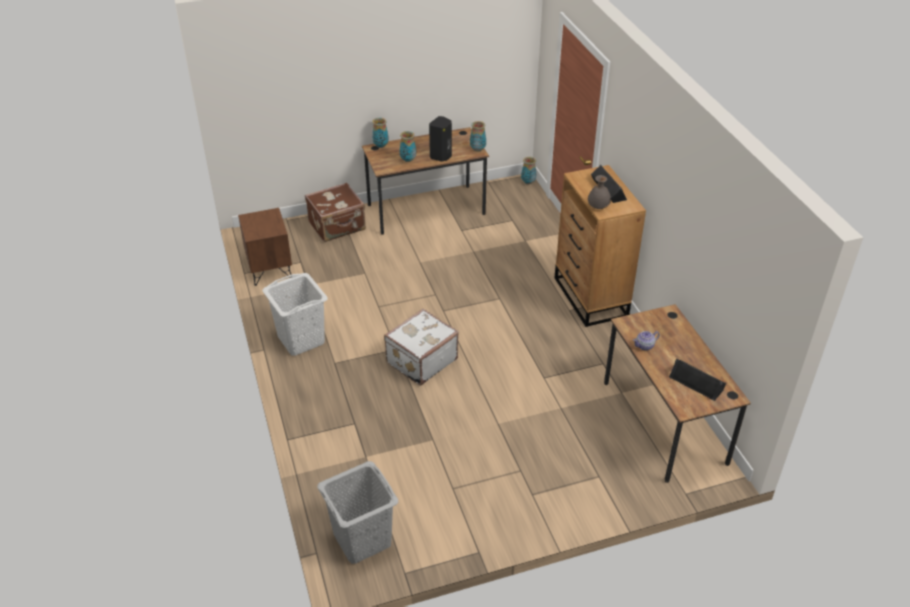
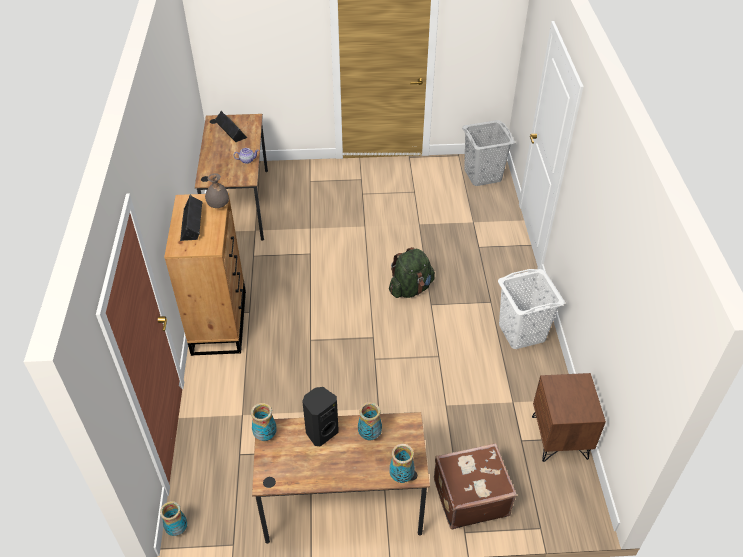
camera: 165 degrees left, 5 degrees up
(420, 360) = (411, 288): white suitcase -> green backpack

